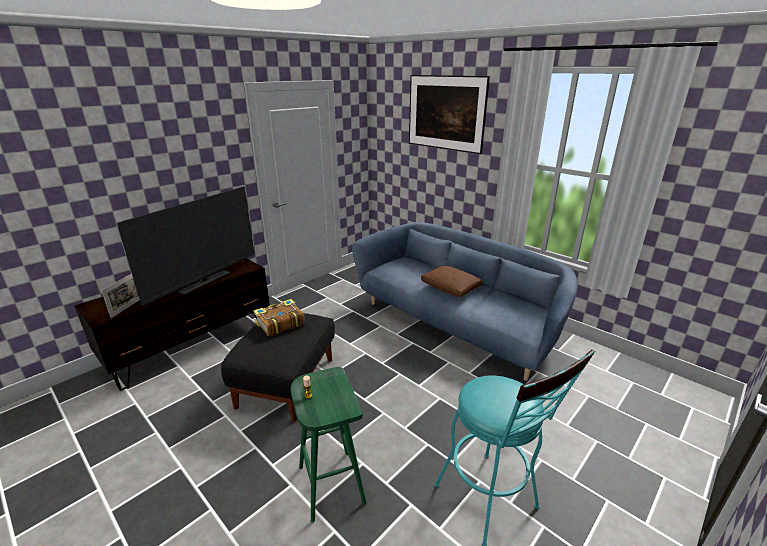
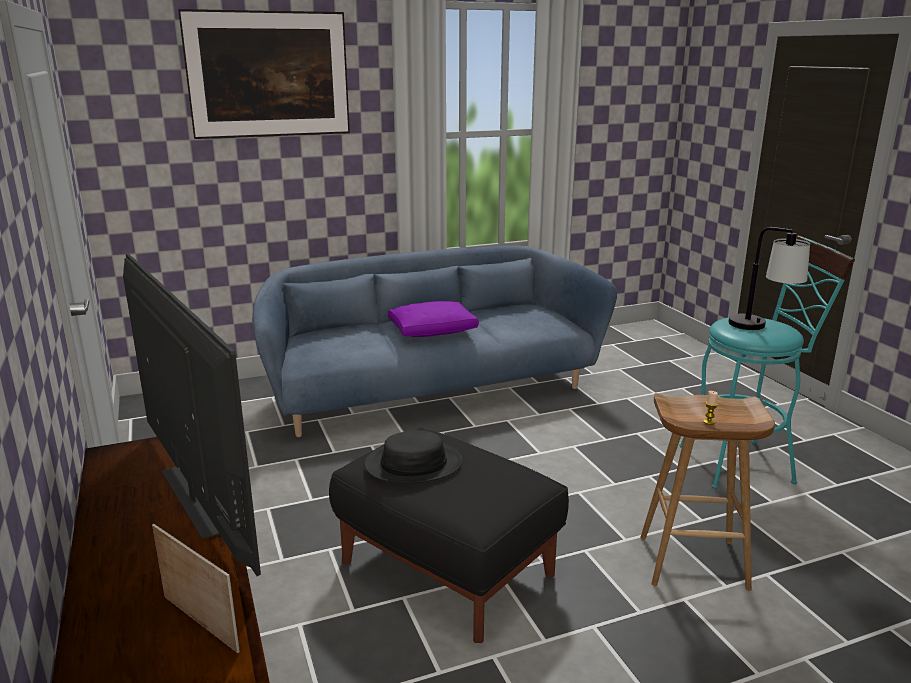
camera: 65 degrees left, 5 degrees down
(279, 323) = (413, 464): book -> black hat
(330, 484) = (691, 563): green stool -> brown stool
(451, 287) = (433, 330): brown pillow -> purple pillow
(494, 401) = (761, 329): none -> table lamp

